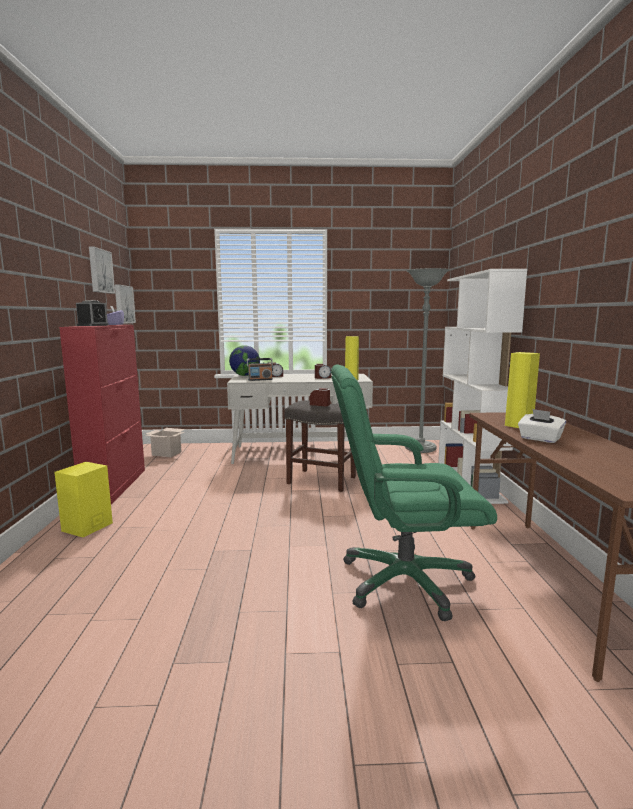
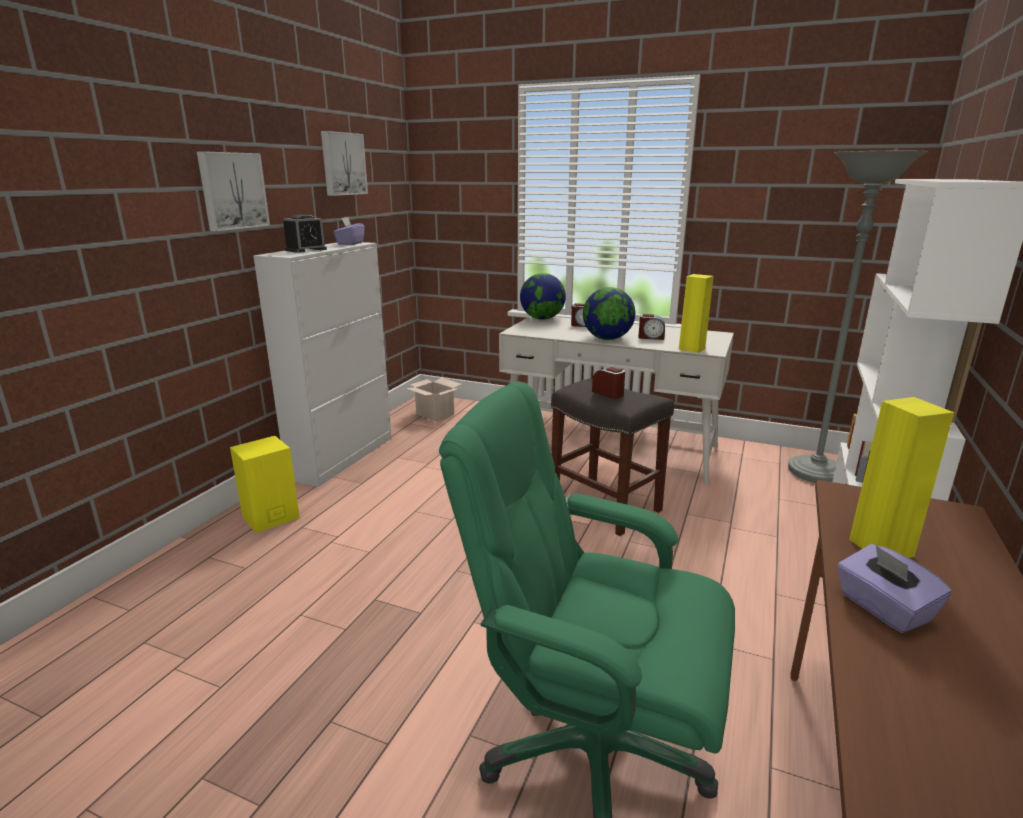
camera: 25 degrees right, 10 degrees up
(115, 485) = (343, 457): red cabinet -> white cabinet
(123, 304) = (389, 206): picture -> picture (232, 191)
(260, 379) = (551, 332): radio -> none
(298, 380) = (607, 339): none -> globe
(539, 439) = (883, 608): white tissue box -> purple tissue box

